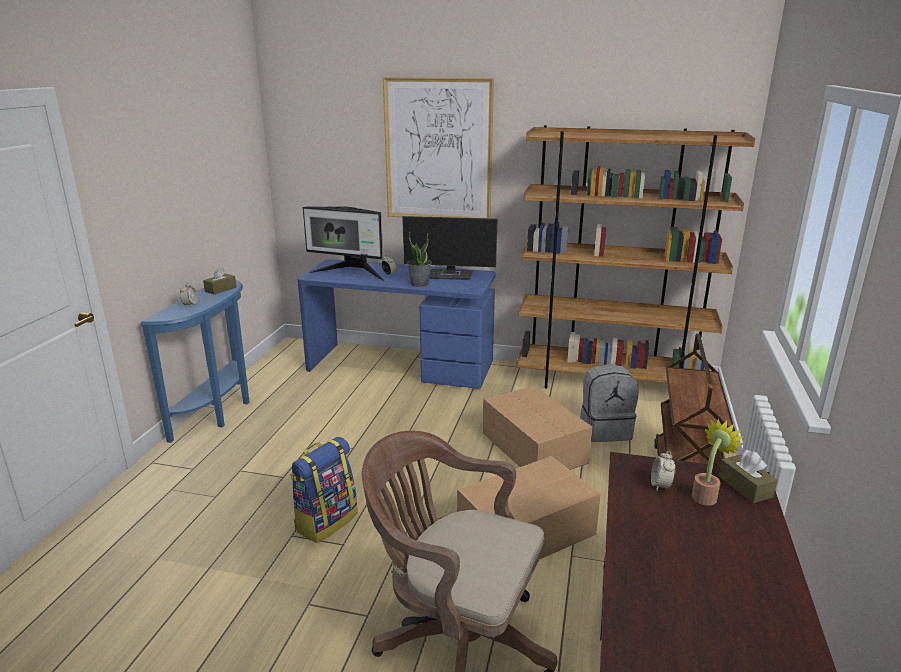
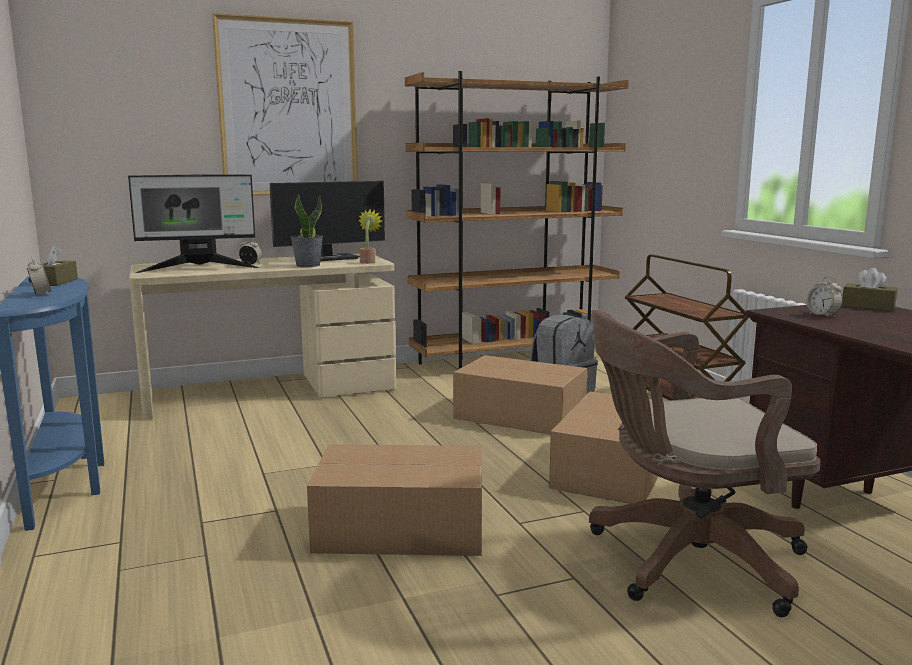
camera: 35 degrees left, 10 degrees down
(326, 521) = (398, 527): backpack -> cardboard box
(400, 365) = (270, 391): blue desk -> beige desk
(706, 495) = (860, 313): potted plant -> potted plant (368, 262)

